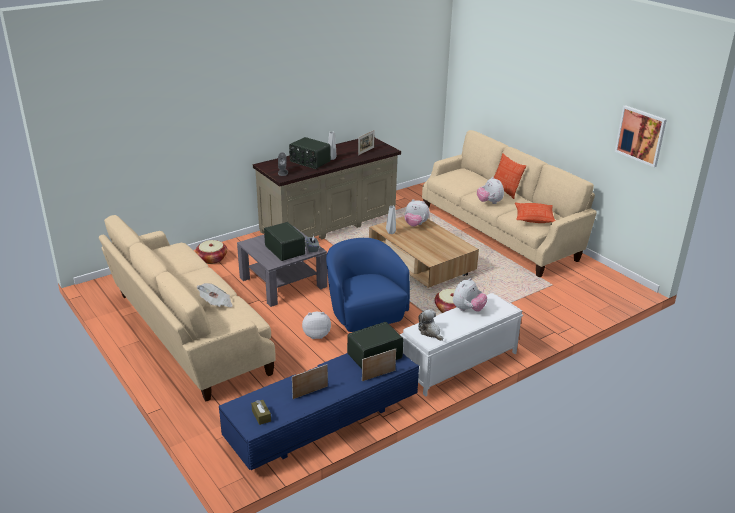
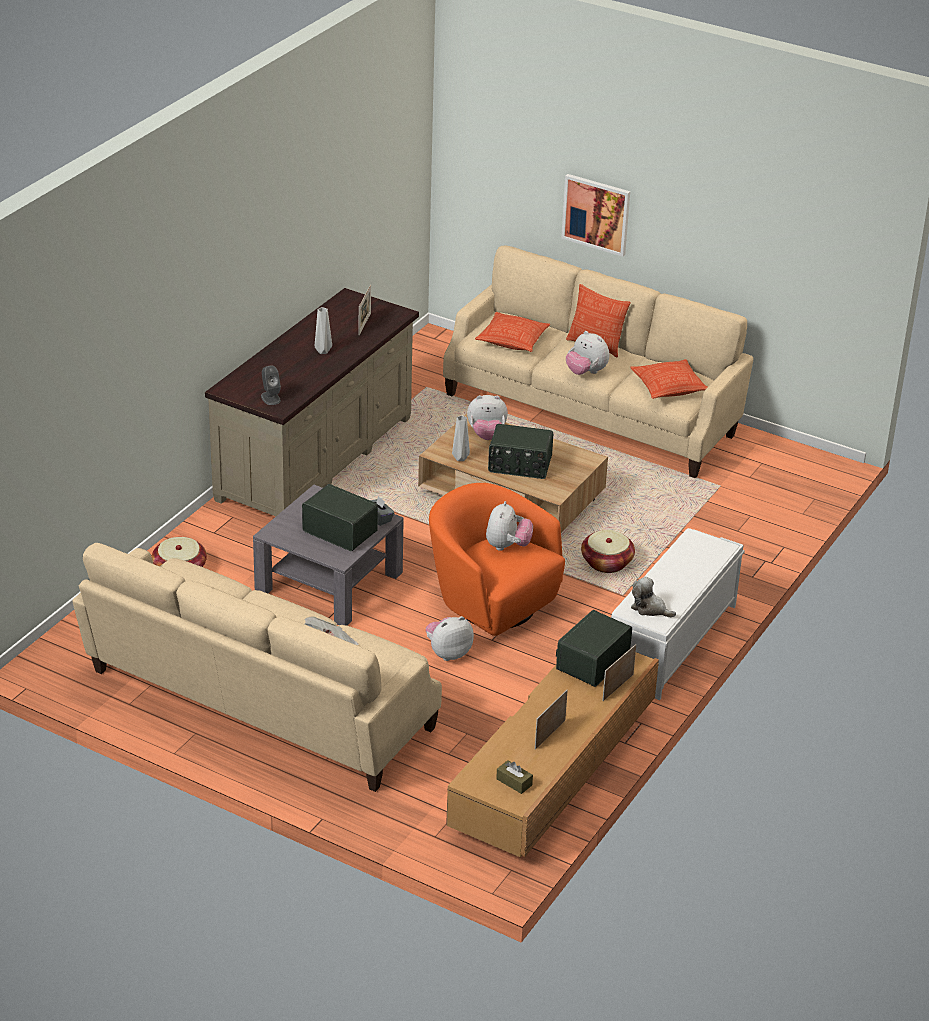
camera: 25 degrees left, 5 degrees up
(309, 162) = (293, 366): radio -> radio (519, 465)
(323, 422) = (554, 772): blue tv stand -> brown tv stand
(364, 314) = (491, 602): blue armchair -> orange armchair
(458, 181) = (512, 341): none -> orange pillow
(468, 309) = (674, 562): plush toy -> plush toy (507, 546)
(640, 135) = (815, 241): picture -> picture (596, 214)

